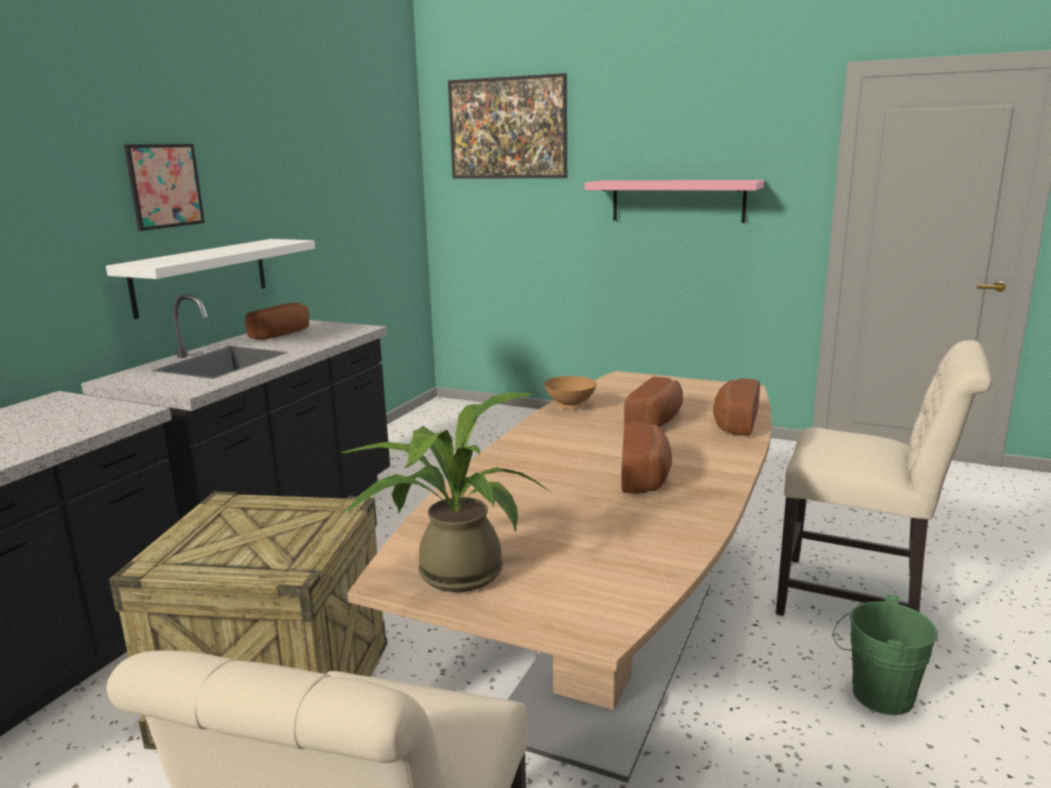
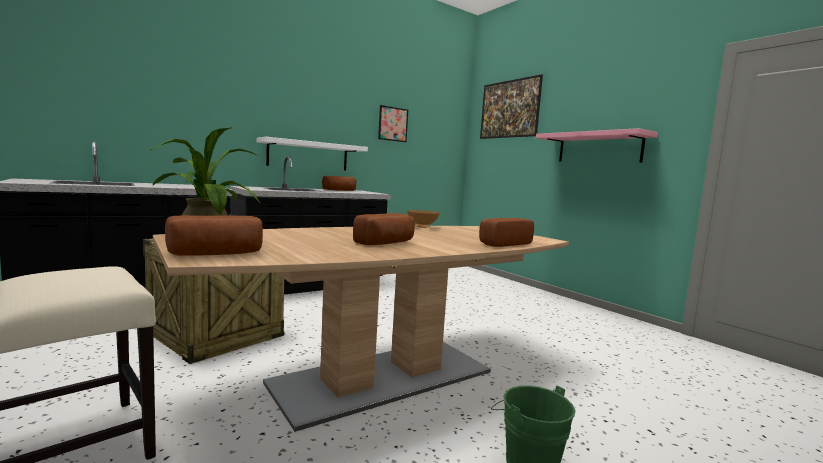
camera: 30 degrees right, 10 degrees down
(165, 186) = (296, 109): picture -> picture (393, 124)
(657, 421) = (456, 236): bread -> bread (217, 254)
(861, 602) = (594, 417): beige chair -> none

